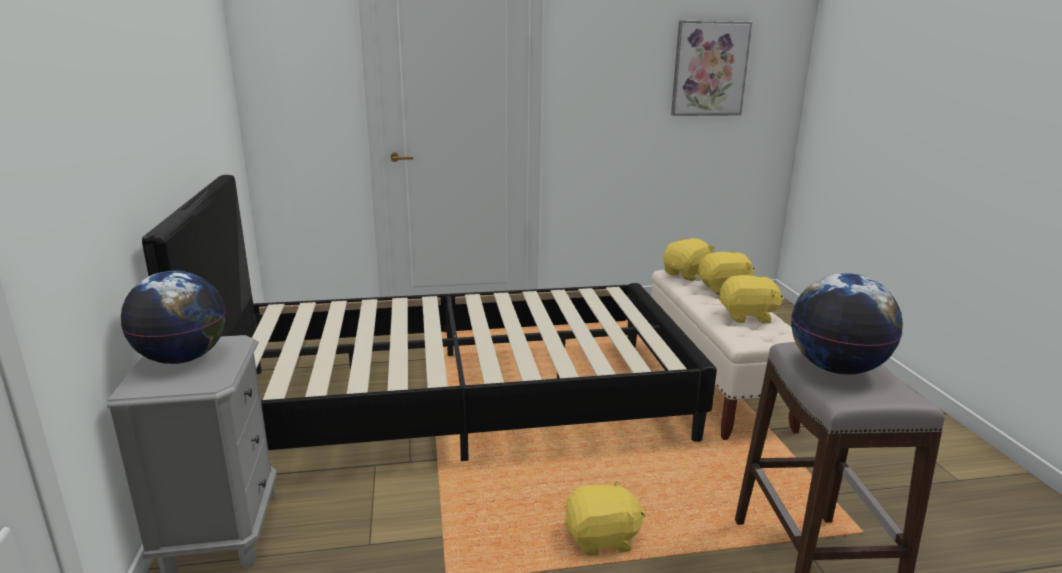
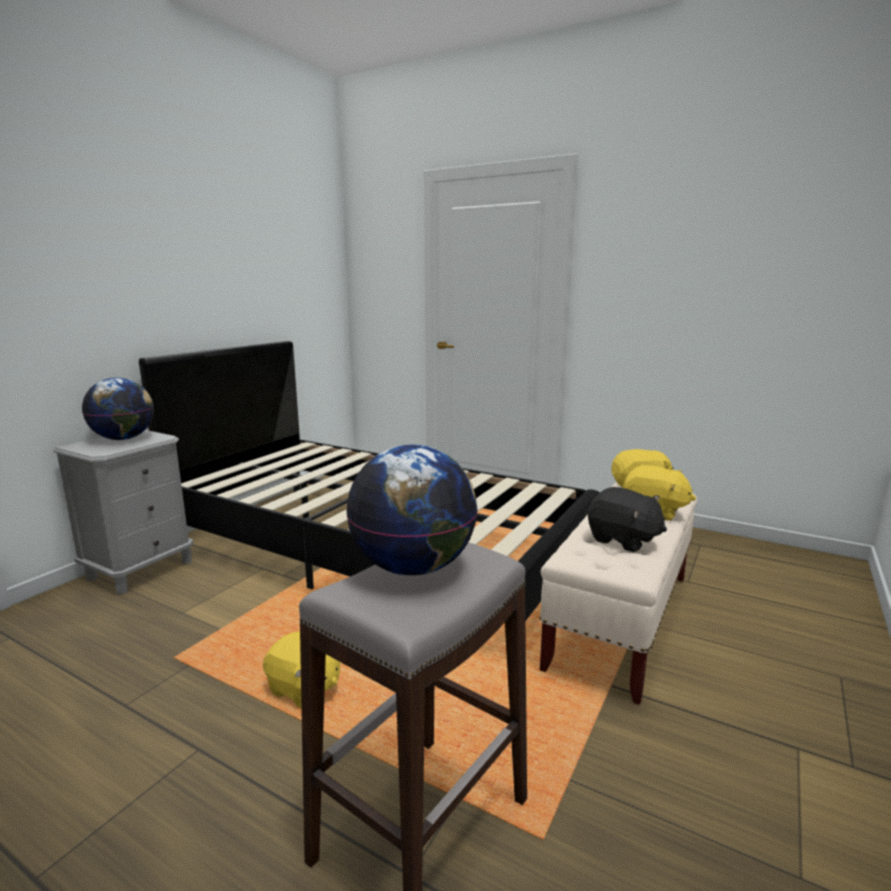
camera: 40 degrees right, 5 degrees down
(709, 69) = (769, 265): picture -> none
(747, 316) = (623, 540): yellow plush toy -> black plush toy

